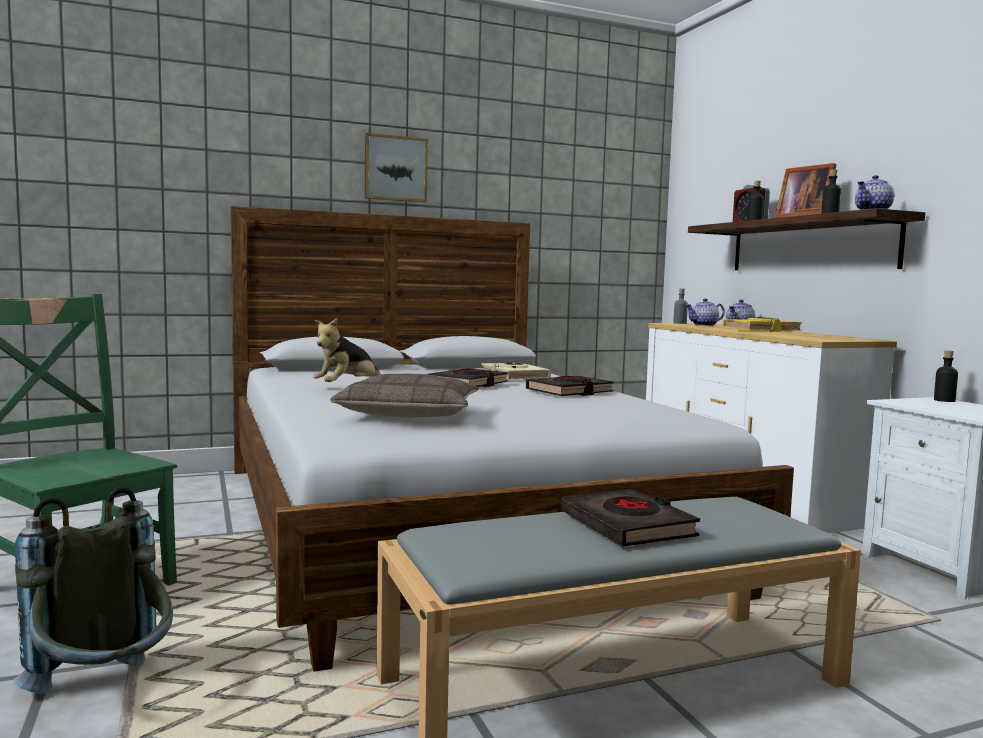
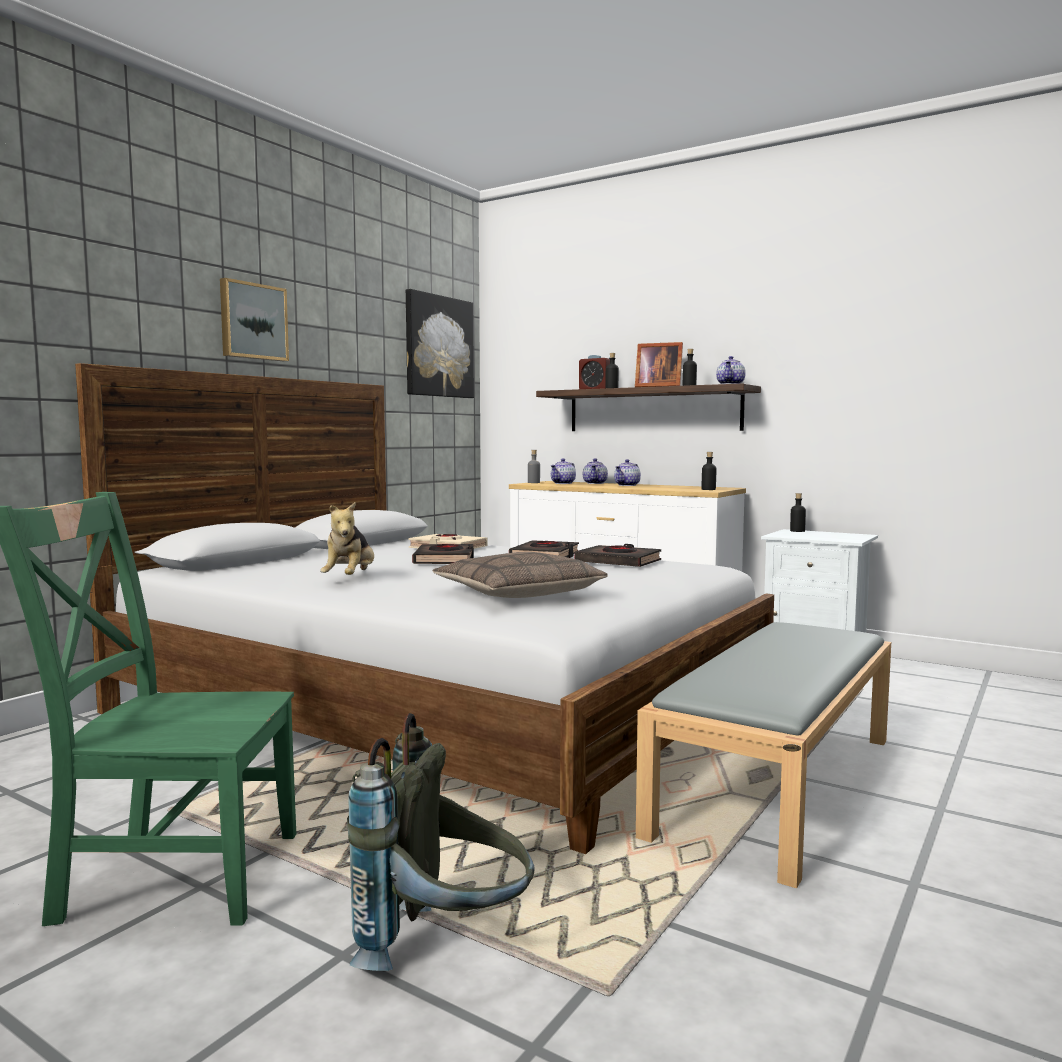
camera: 35 degrees left, 0 degrees up
(610, 185) = (438, 346): none -> picture
(627, 526) = (784, 654): black book -> black book (618, 562)
(761, 330) = (627, 485): yellow book -> teapot
(828, 339) = (708, 489): none -> black bottle

